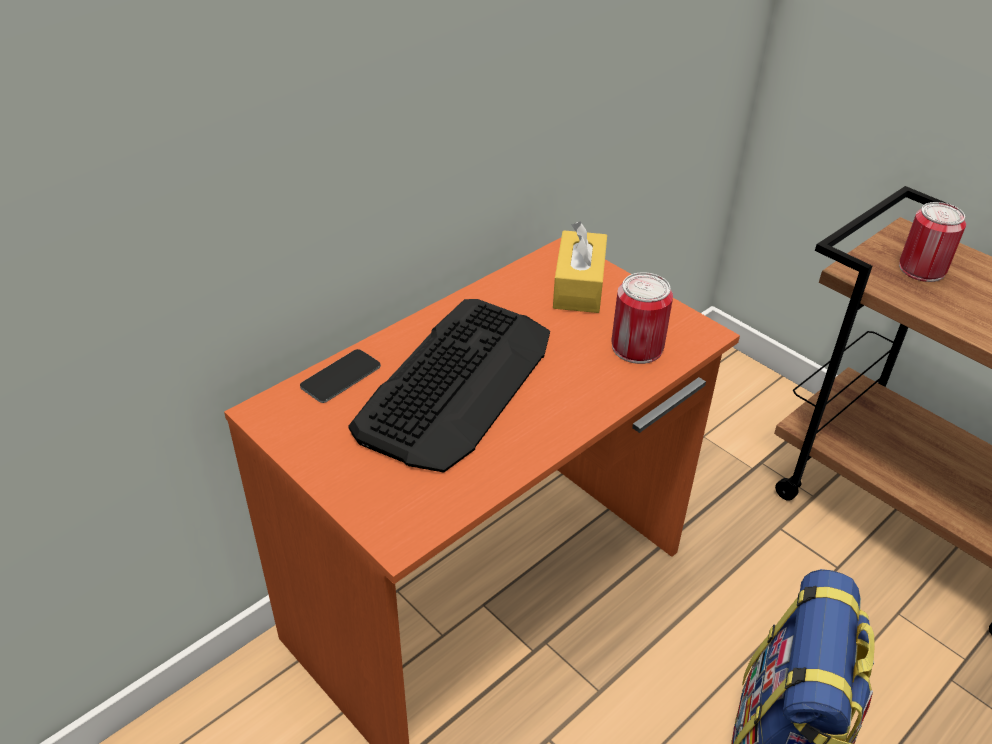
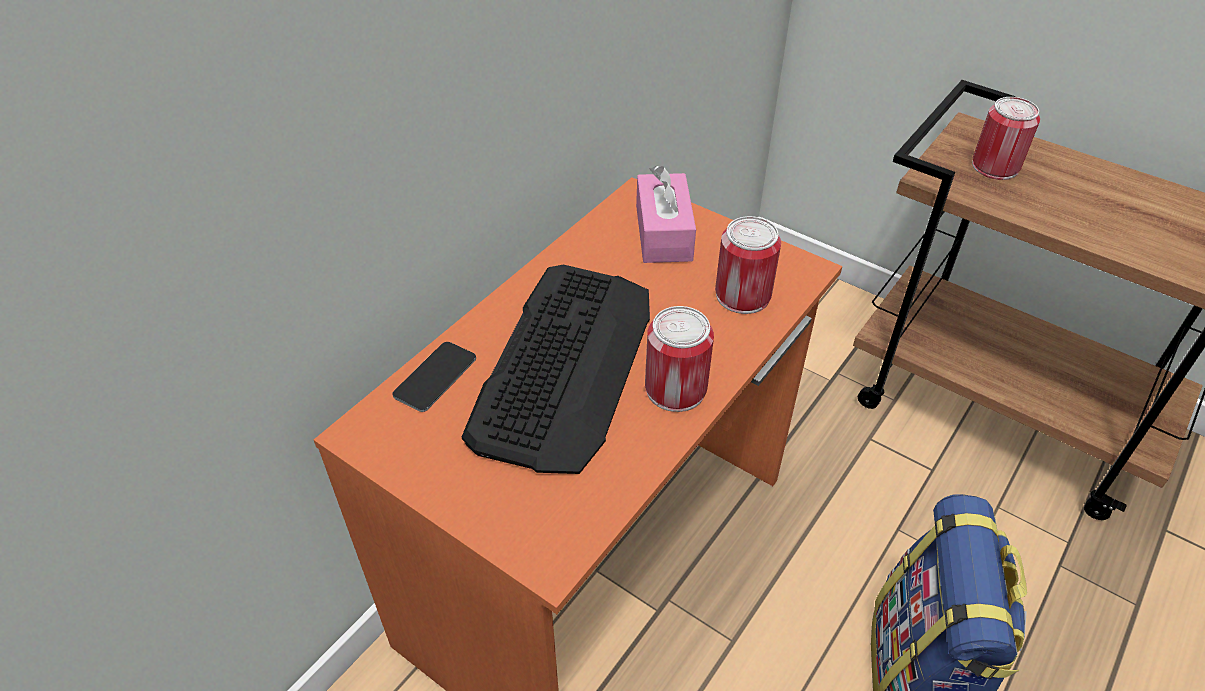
camera: 10 degrees left, 5 degrees up
(551, 416) = (675, 389): none -> can
(579, 286) = (663, 233): yellow tissue box -> pink tissue box

